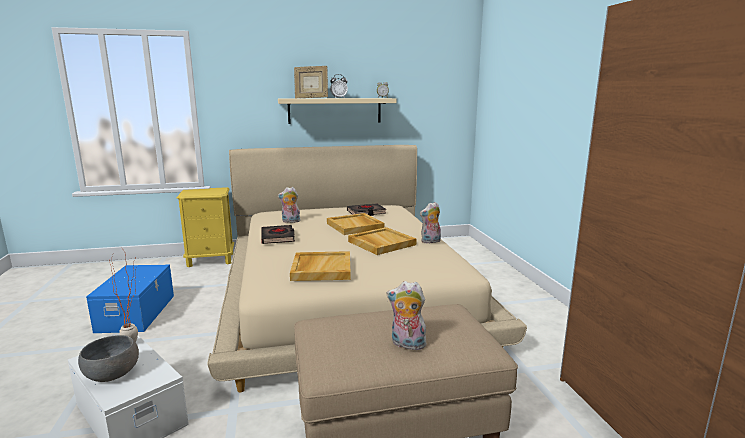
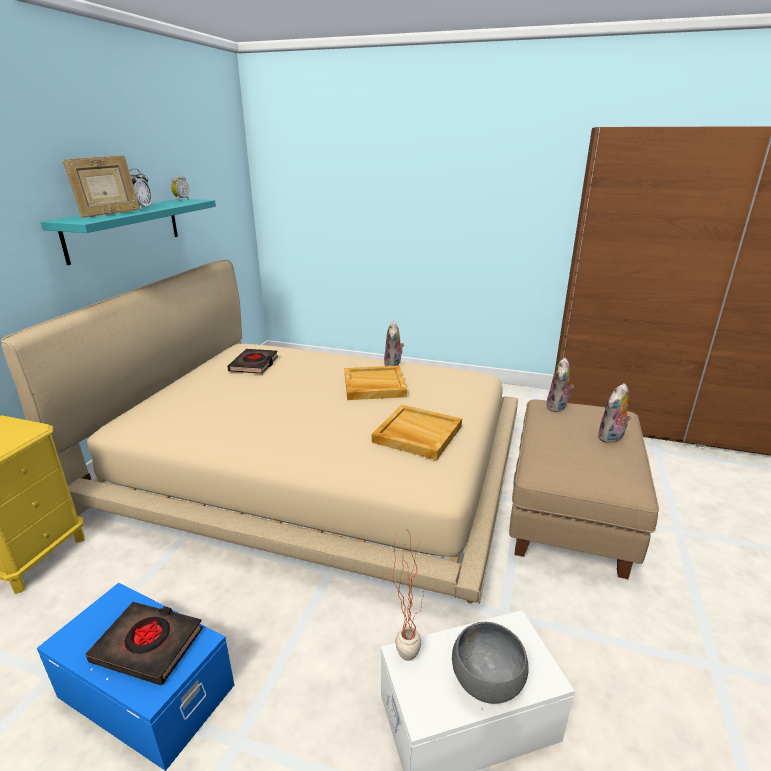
camera: 60 degrees left, 10 degrees up
(278, 237) = (273, 437): black book -> black book (148, 645)
(290, 221) = (213, 415): plush toy -> plush toy (558, 407)
(335, 110) = (124, 229): beige shelf -> turquoise shelf
(355, 226) = (298, 383): beige tray -> none

